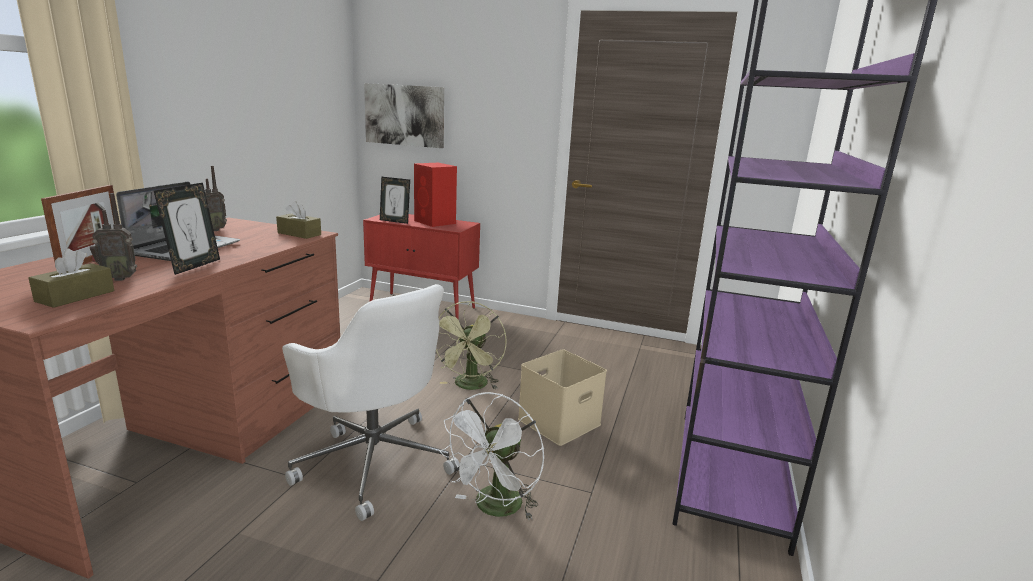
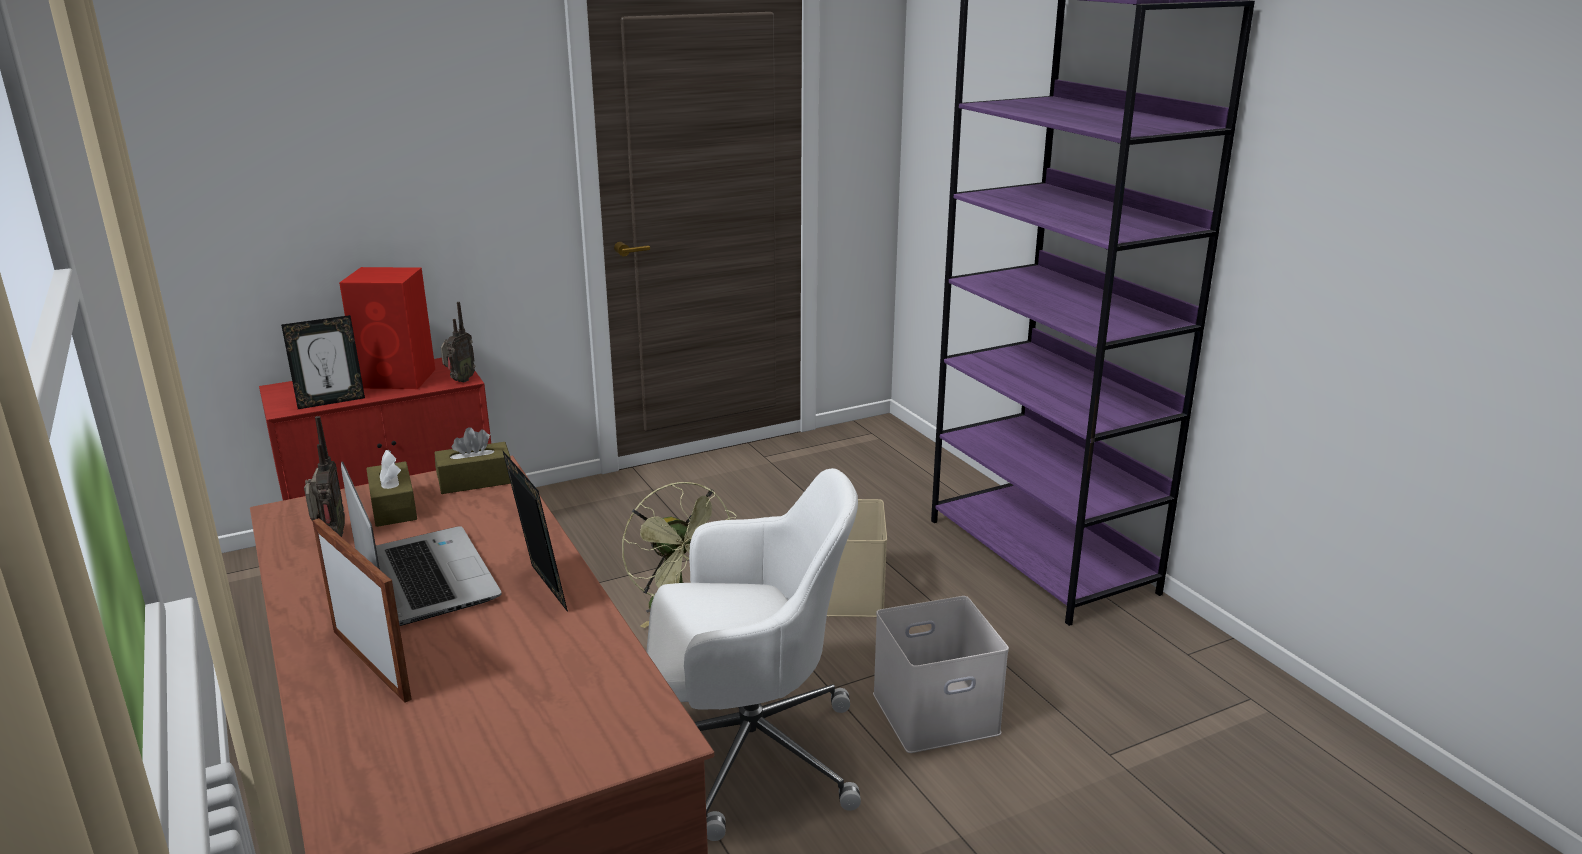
camera: 45 degrees left, 5 degrees up
(75, 296) = (576, 700): brown tissue box -> brown tissue box (393, 507)
(119, 278) = (525, 656): radio -> radio (459, 381)
(405, 115) = (260, 189): picture -> none
(494, 509) = (936, 711): white fan -> white storage box

